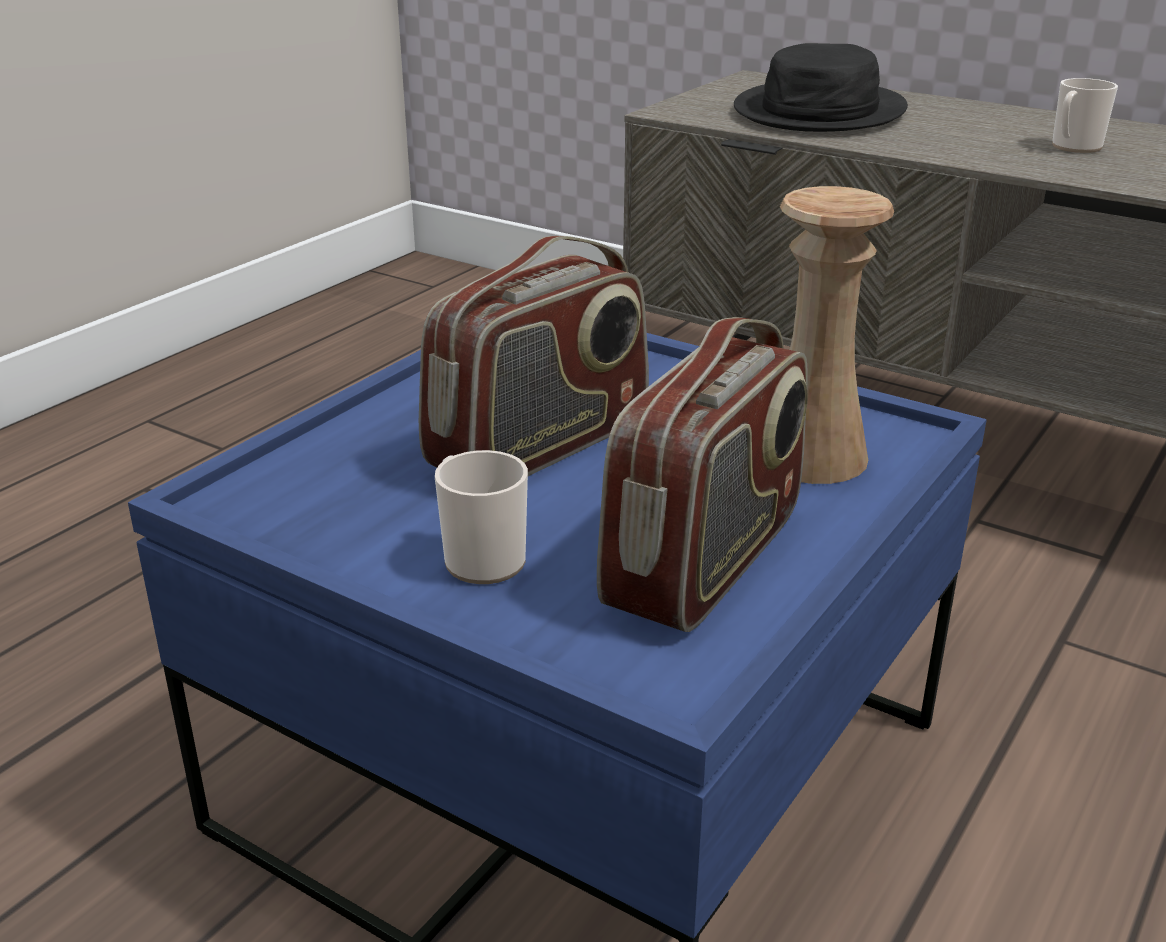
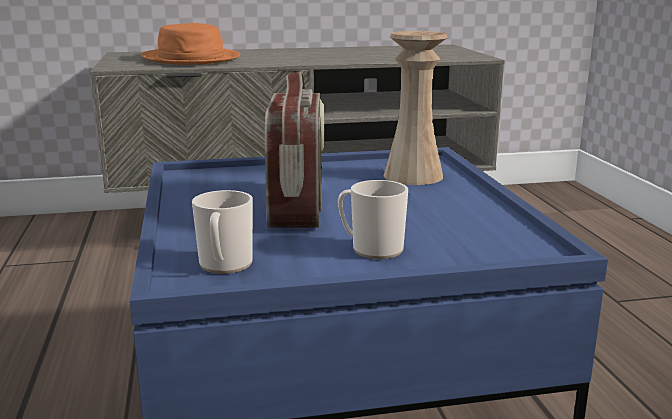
camera: 45 degrees left, 10 degrees down
(706, 560) = (458, 215): radio -> none
(820, 111) = (191, 58): black hat -> orange hat
(1073, 147) = (328, 55): mug -> mug (224, 266)

